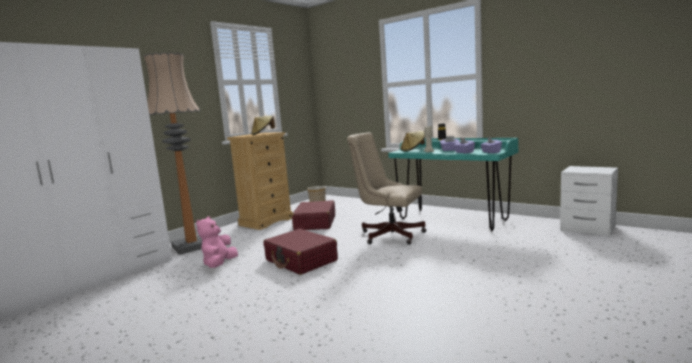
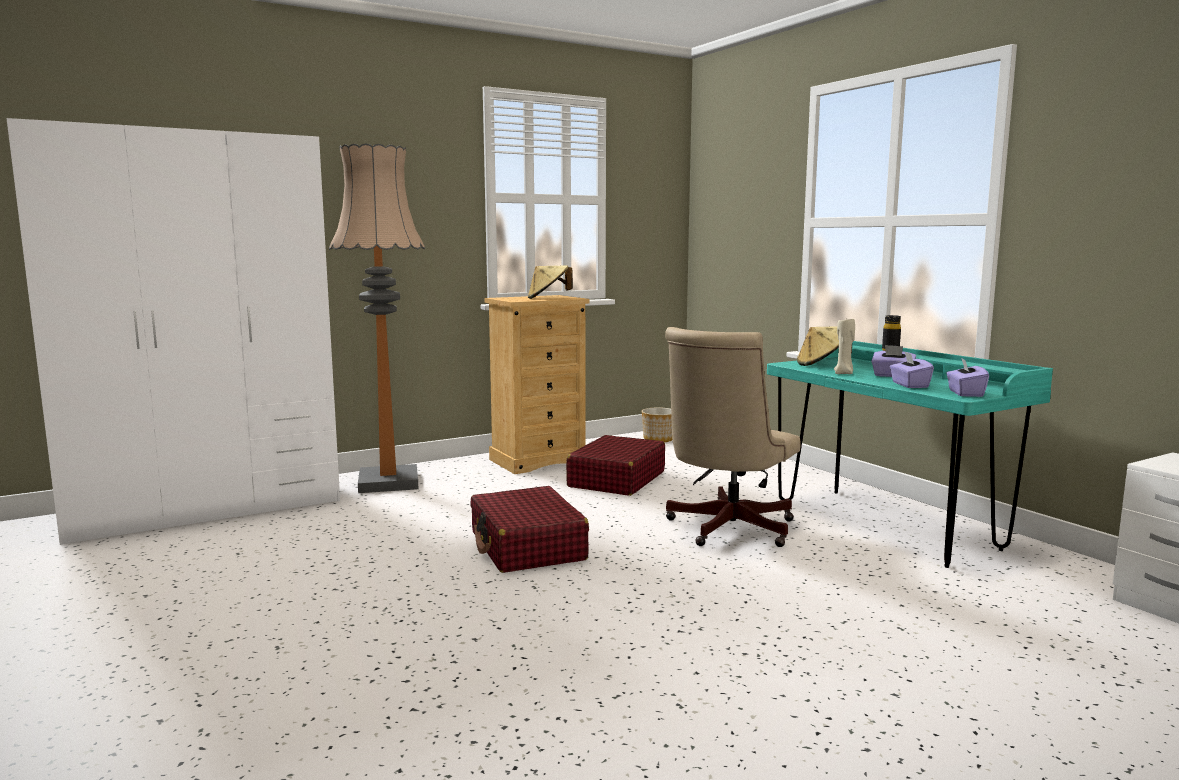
camera: 20 degrees right, 0 degrees up
(219, 264) = (398, 524): pink plush toy -> none
(388, 234) = (726, 530): beige office chair -> beige office chair turned 105 degrees counterclockwise

